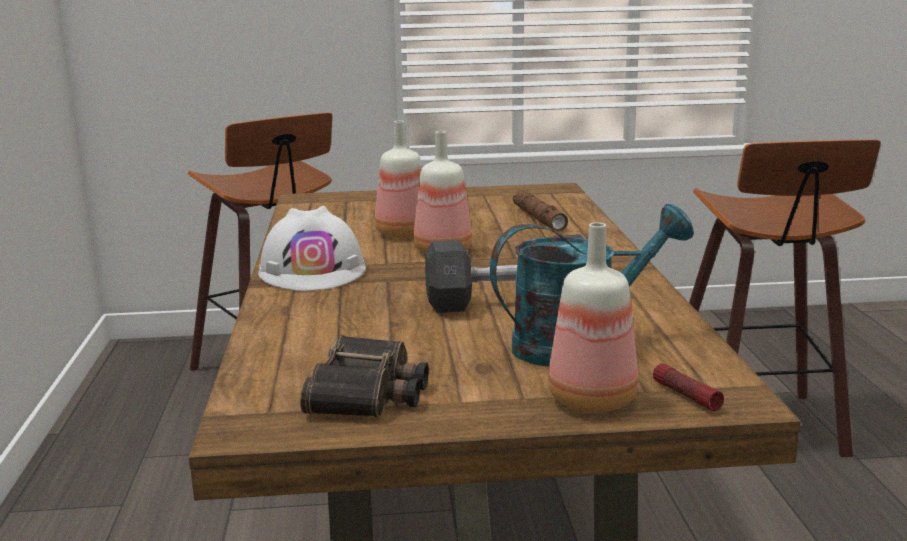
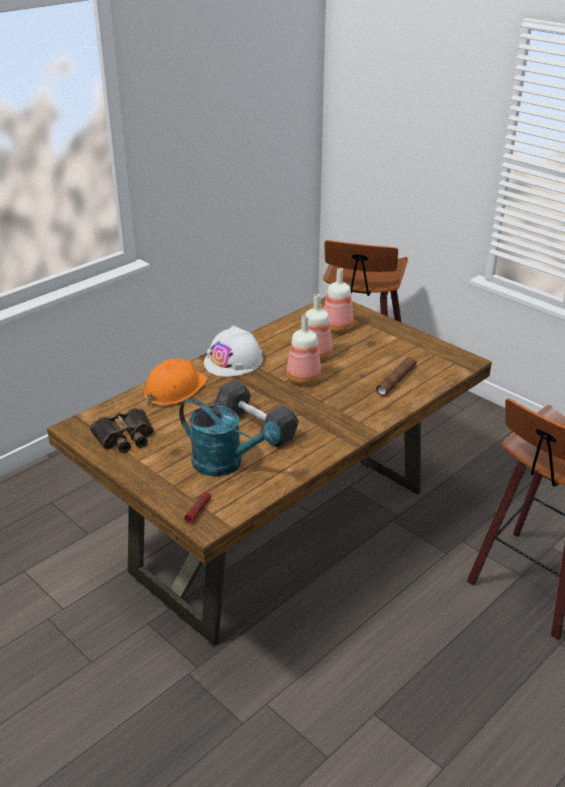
camera: 50 degrees right, 15 degrees up
(302, 322) = (174, 389): none -> orange hard hat
(594, 401) = (170, 490): bottle -> bottle (337, 328)

